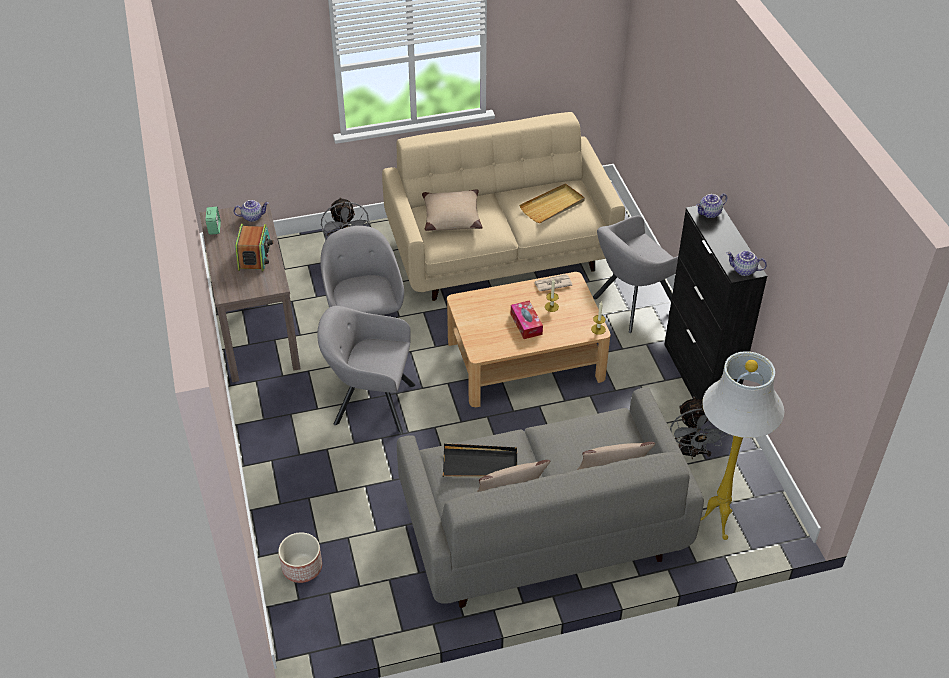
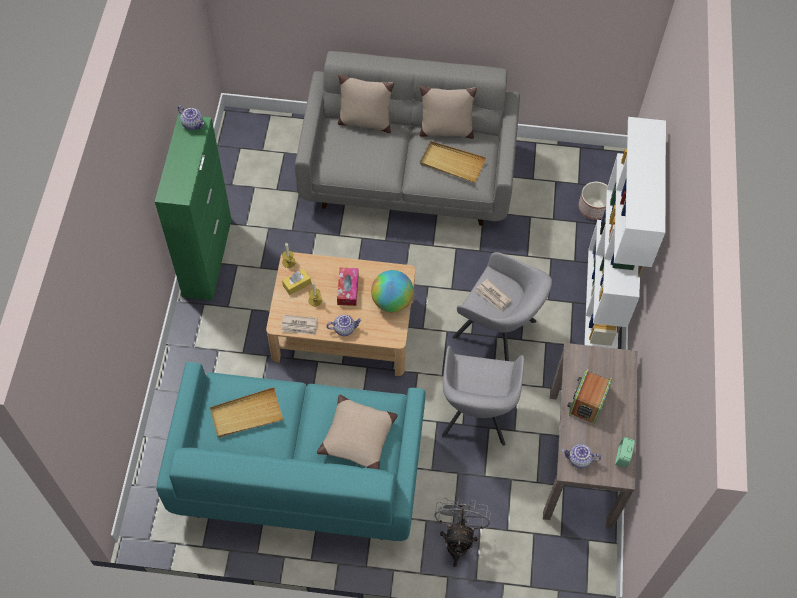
camera: 160 degrees left, 15 degrees up
(265, 466) = (603, 300): none -> white bookcase
(378, 359) = (493, 296): none -> newspaper
(478, 327) = (392, 301): none -> globe
(480, 464) = (452, 163): black tray -> beige tray
(501, 252) = (298, 471): beige sofa -> turquoise sofa
(577, 314) = (297, 284): none -> yellow tissue box
(632, 304) = (211, 354): grey armchair -> none
(691, 453) = (262, 195): grey fan -> none
(699, 378) = (207, 256): black cabinet -> green cabinet
(709, 213) = (174, 190): teapot -> teapot (344, 328)
(715, 524) = (282, 139): white floor lamp -> none

